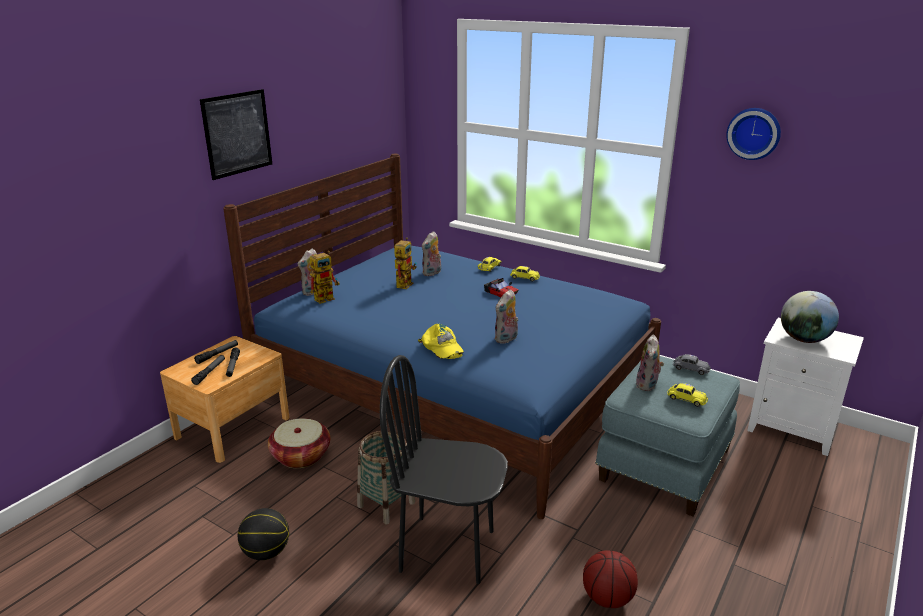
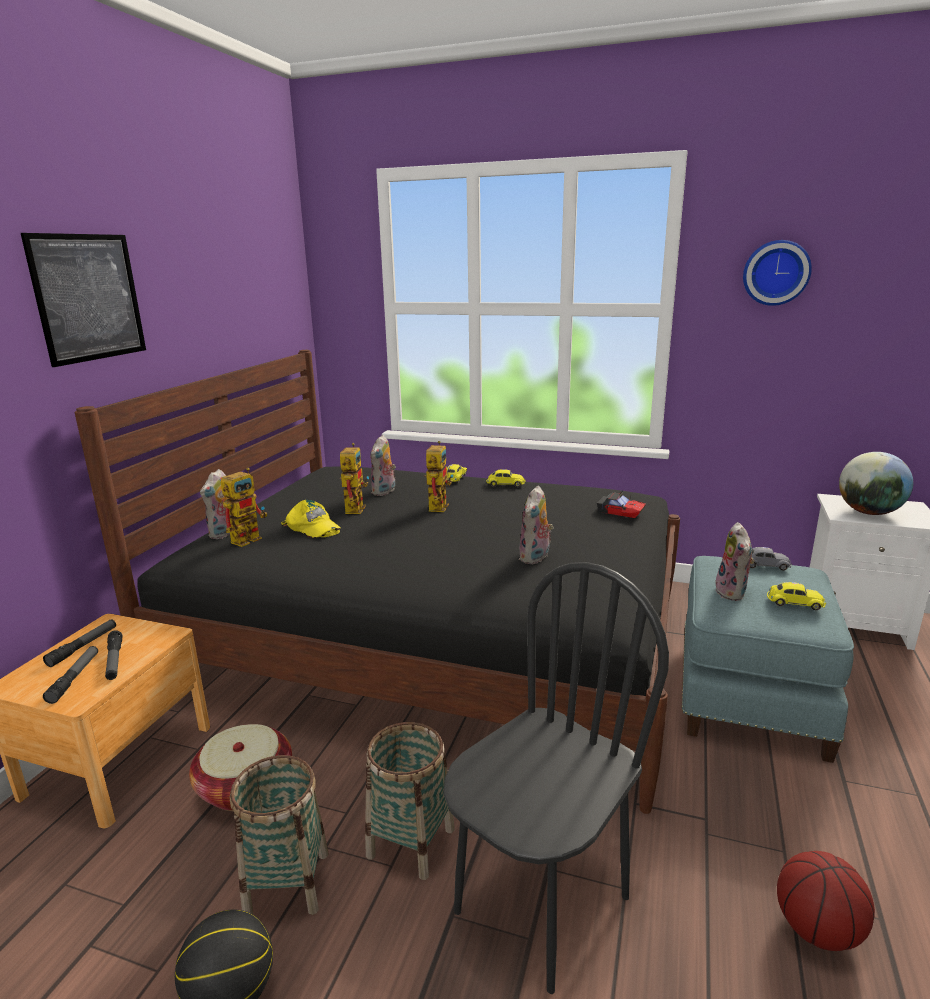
camera: 15 degrees left, 5 degrees down
(309, 509) = (287, 883): none -> basket
(442, 347) = (454, 581): yellow cap -> yellow cap (312, 527)
(447, 549) = (540, 903): black chair -> black chair turned 135 degrees clockwise
(455, 389) = (437, 642): blue bed -> black bed
(463, 289) = (437, 505): none -> toy robot
(500, 292) = (488, 503): toy car -> toy car (620, 511)

